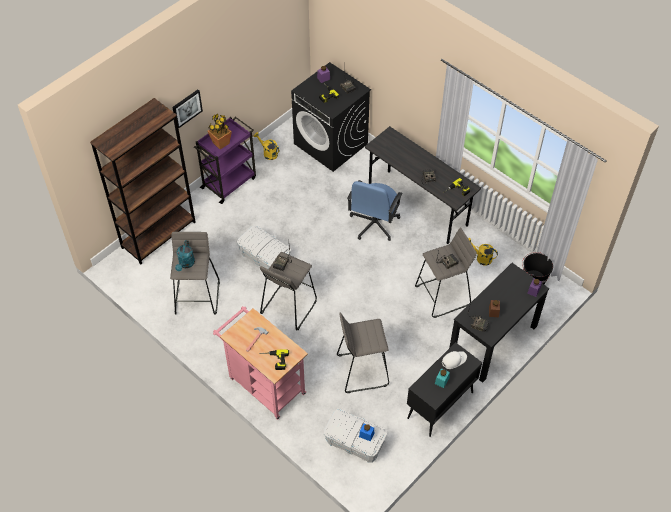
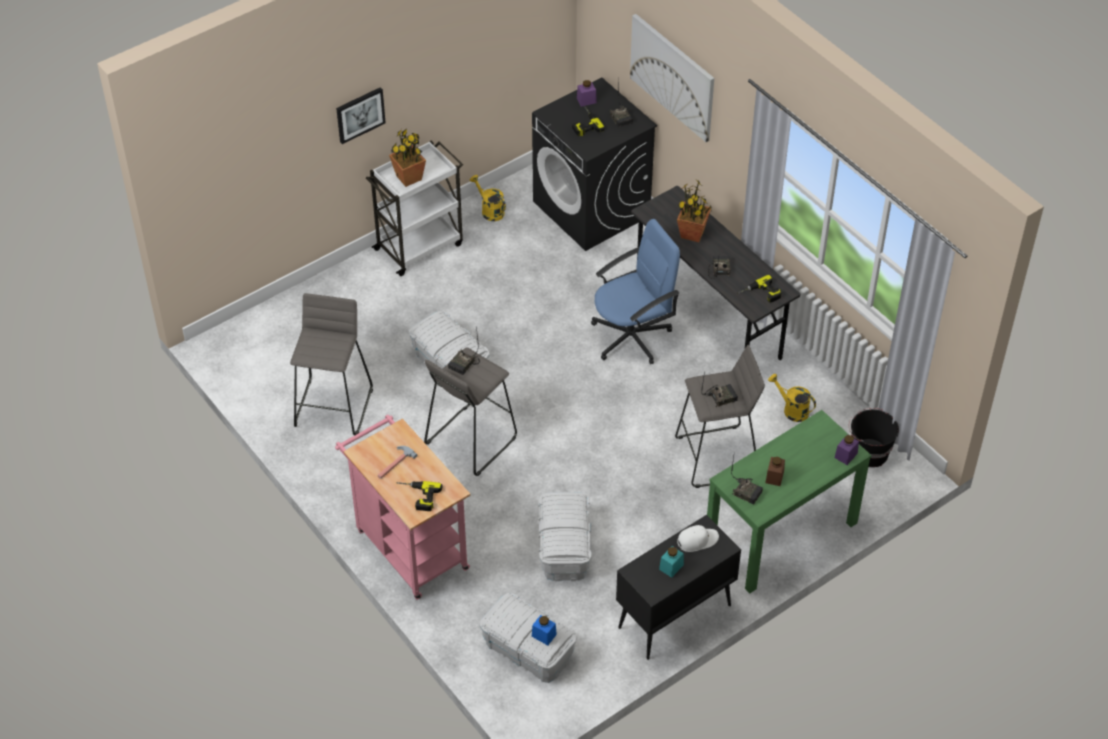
camera: 10 degrees right, 5 degrees down
(158, 234) = (294, 308): brown bookcase -> none
(186, 264) = (317, 345): turquoise watering can -> none
(229, 182) = (420, 246): purple cart -> white cart
(362, 370) = (564, 548): grey stool -> white storage box
(374, 224) = (632, 336): blue office chair -> blue office chair turned 150 degrees counterclockwise
(381, 59) = (672, 77): none -> picture
(406, 156) = (693, 233): none -> potted plant
(492, 341) = (780, 535): black console table -> green console table

